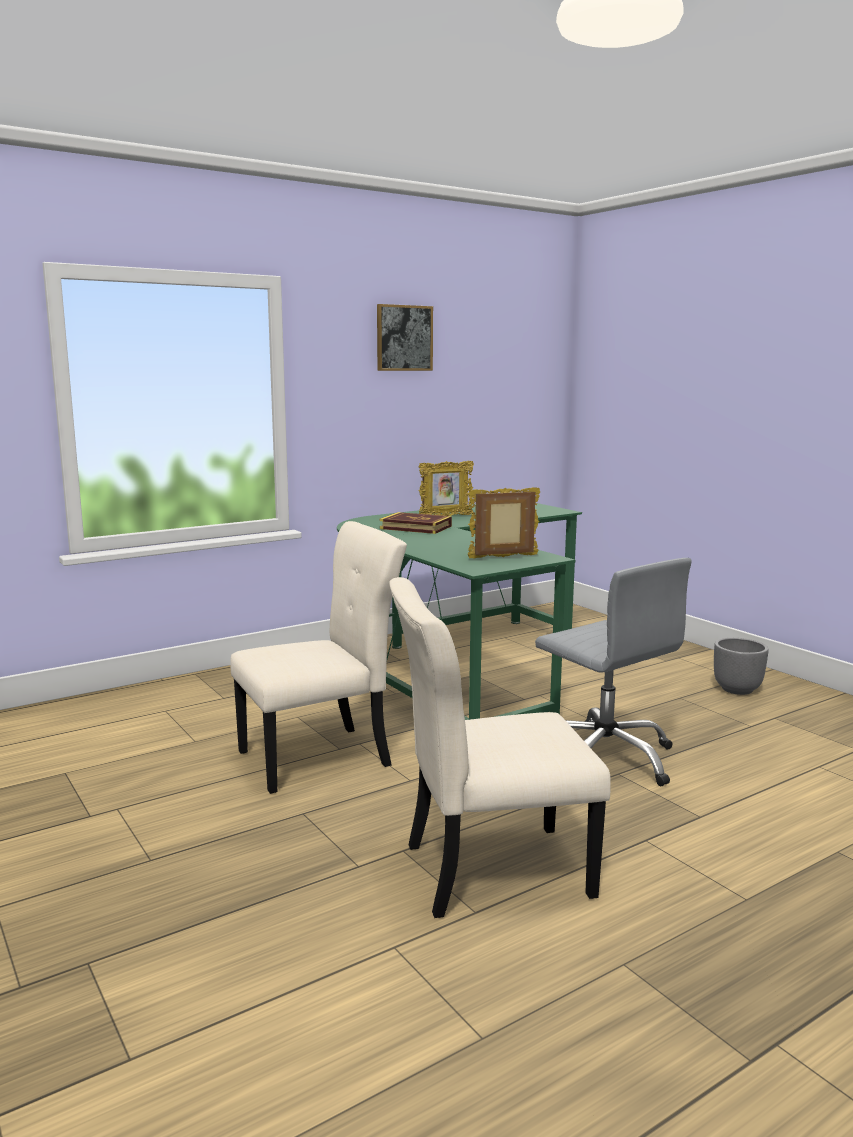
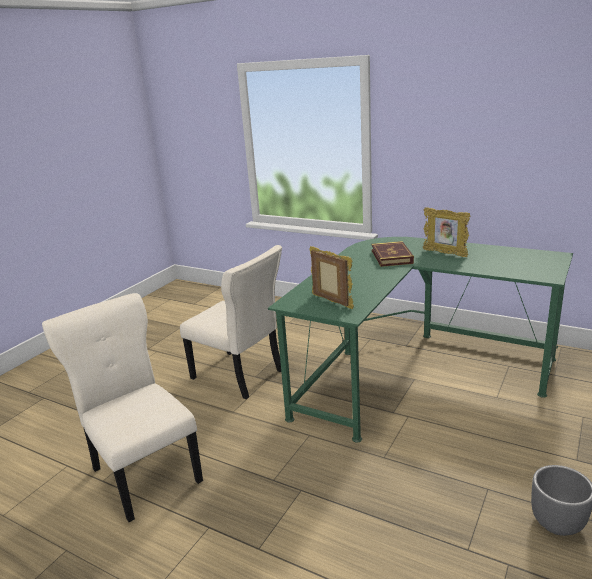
camera: 65 degrees right, 10 degrees up
(404, 338) = (474, 96): picture -> none
(605, 757) = (323, 477): grey office chair -> none

